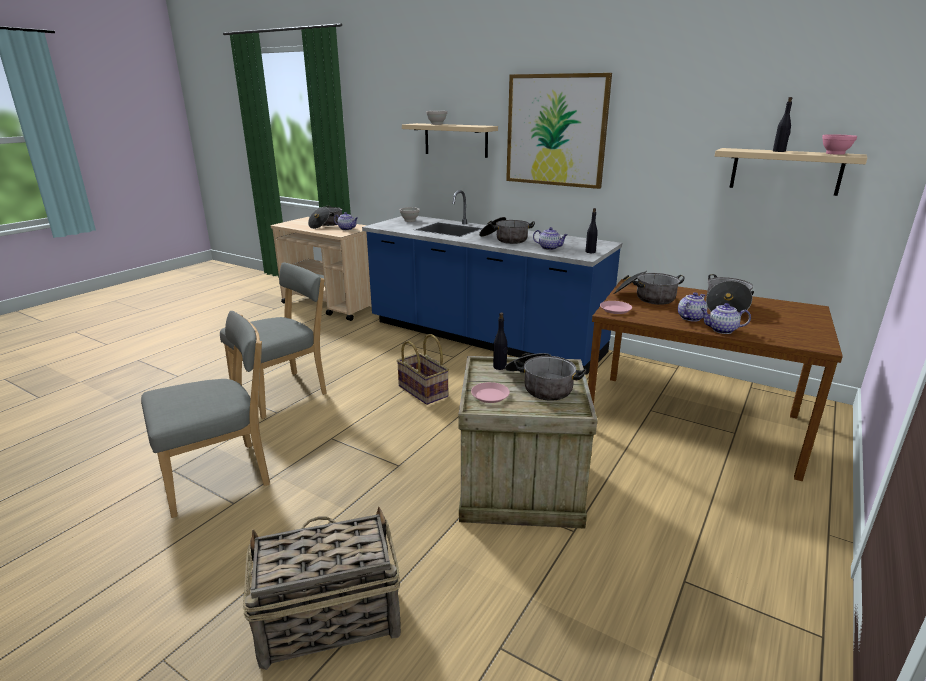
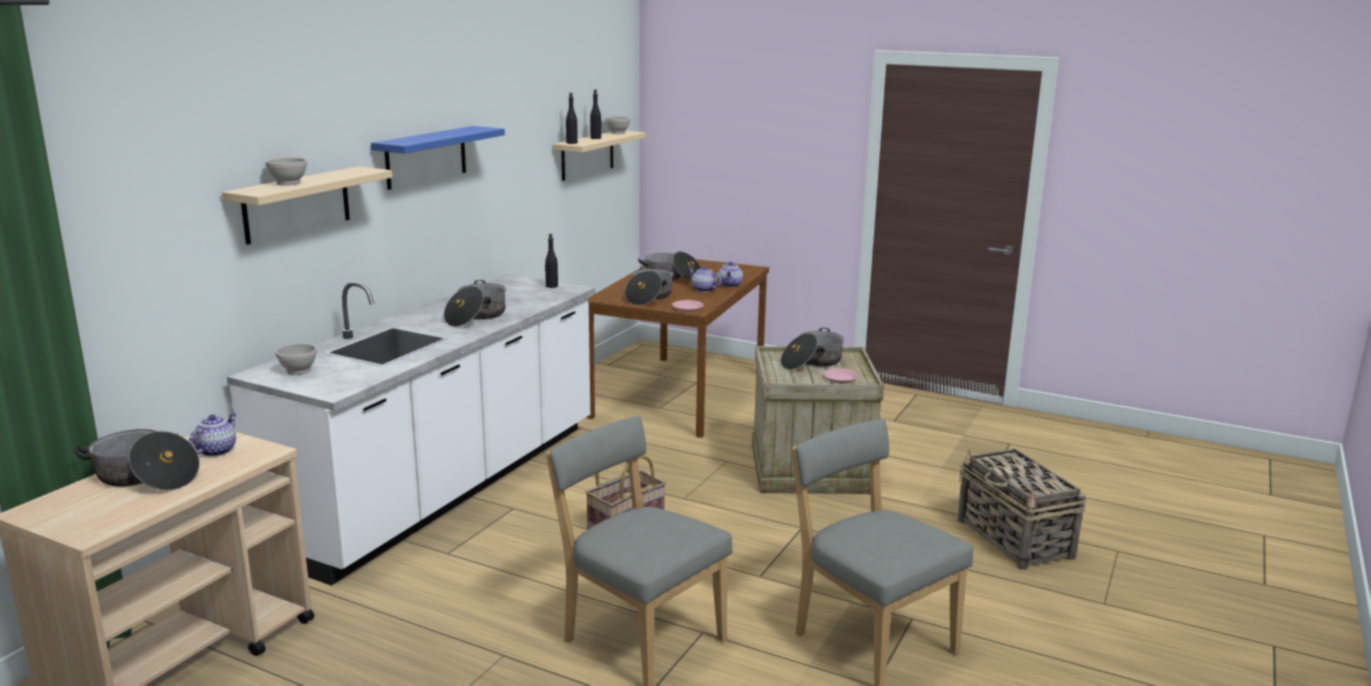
camera: 95 degrees left, 5 degrees down
(483, 338) = (446, 488): blue counter -> white counter
(500, 367) = (779, 375): black bottle -> black bottle (572, 143)
(550, 248) = (530, 299): teapot -> none
(556, 130) = (426, 157): picture -> blue shelf
(834, 153) = (617, 133): pink bowl -> white bowl

